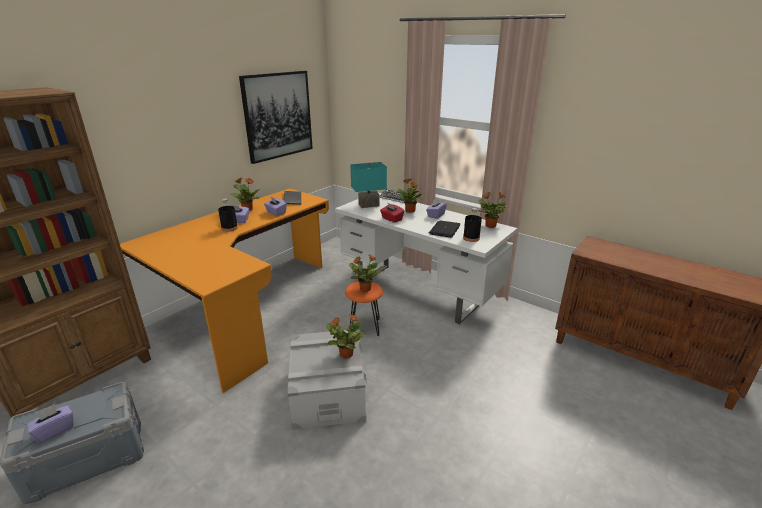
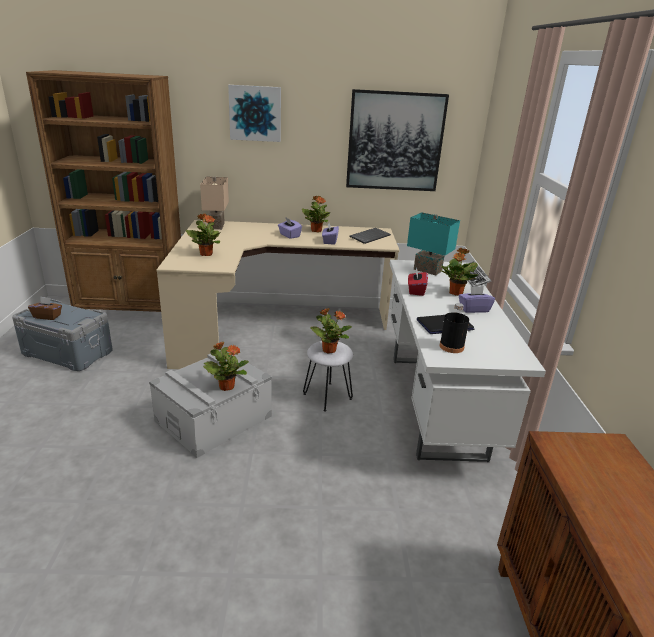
camera: 50 degrees right, 0 degrees up
(55, 430) = (47, 316): purple tissue box -> brown tissue box
(154, 240) = (215, 226): none -> beige table lamp
(157, 113) = (255, 113): none -> picture
(229, 228) = (272, 238): black bottle -> none
(245, 309) = (272, 326): orange desk -> beige desk
(364, 327) = (327, 396): orange stool -> white stool
(490, 226) = (512, 349): potted plant -> potted plant (206, 254)

